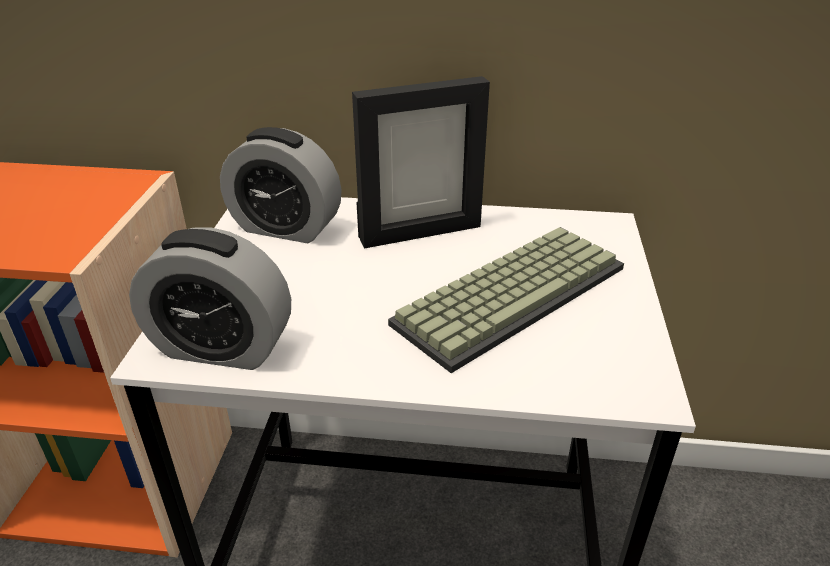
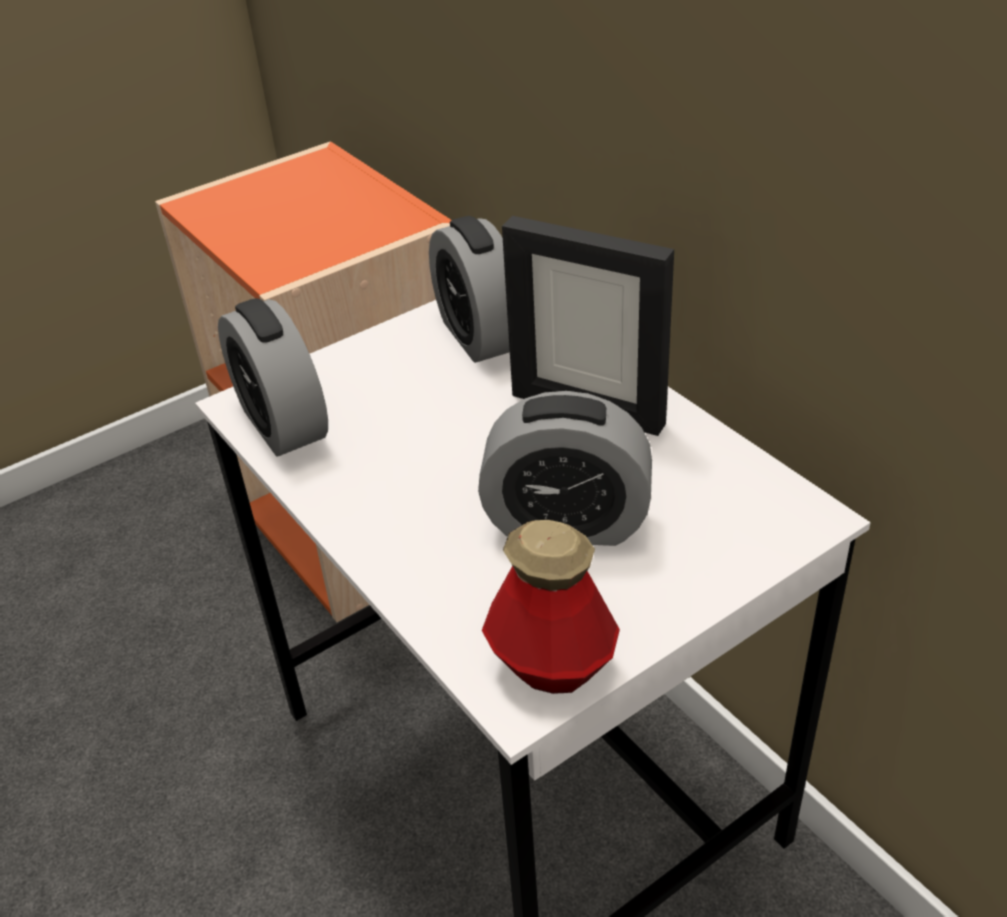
camera: 50 degrees right, 5 degrees up
(510, 292) = (567, 523): keyboard -> alarm clock
(628, 364) = (551, 664): none -> bottle

